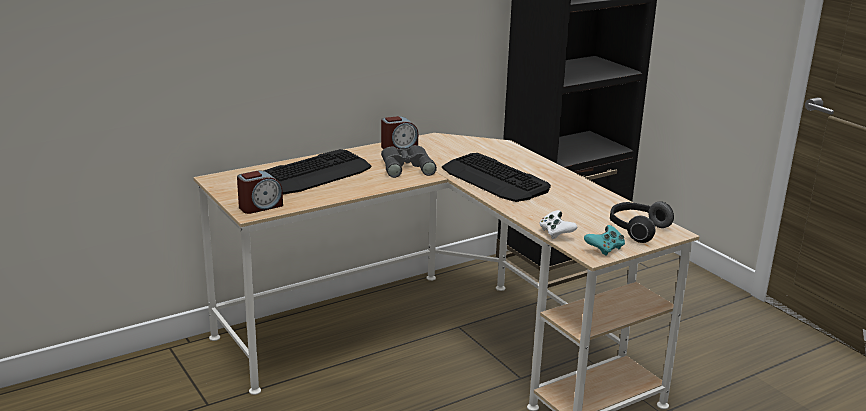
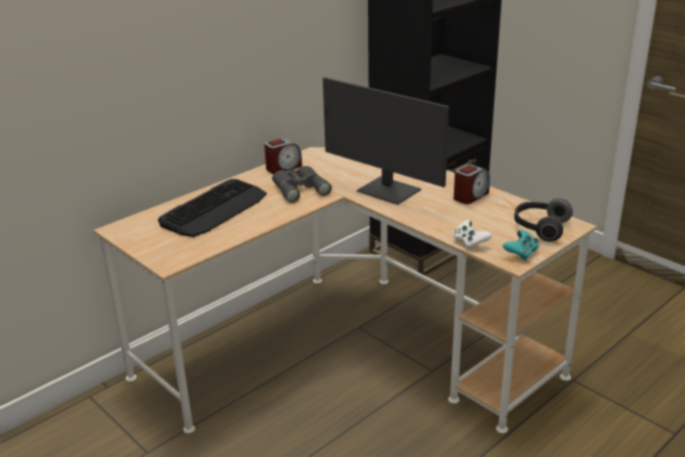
camera: 10 degrees left, 5 degrees up
(260, 206) = (175, 255): alarm clock -> alarm clock (470, 196)
(494, 179) = (388, 191): keyboard -> monitor

